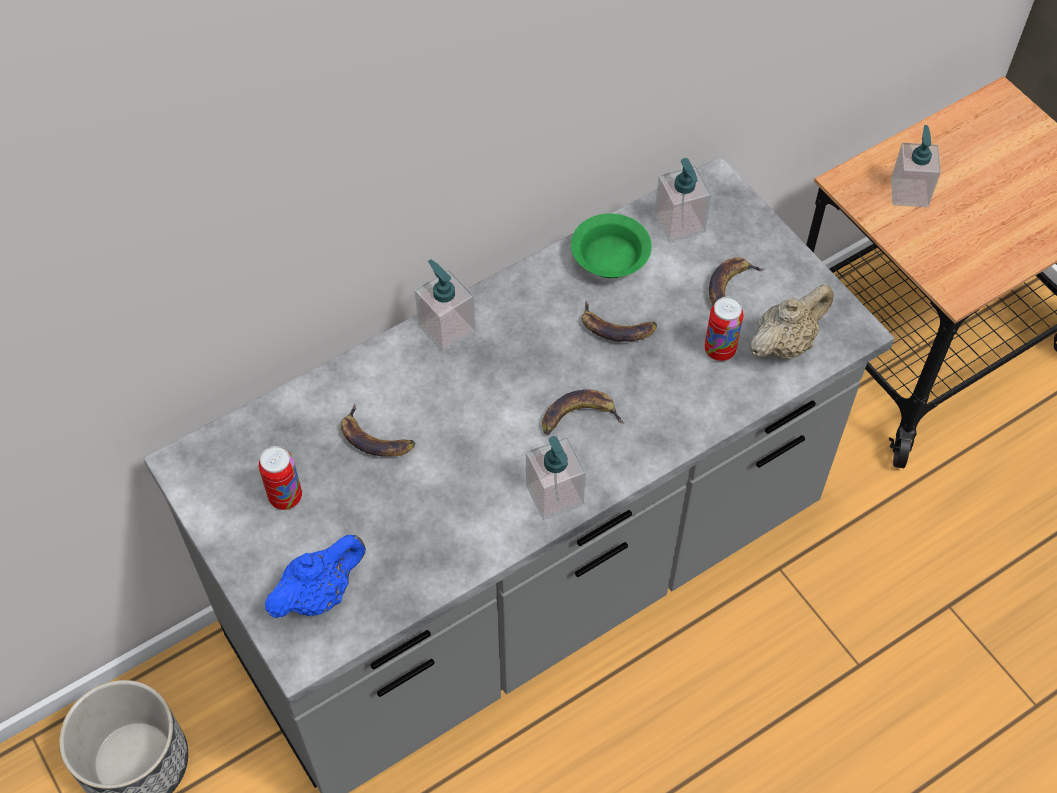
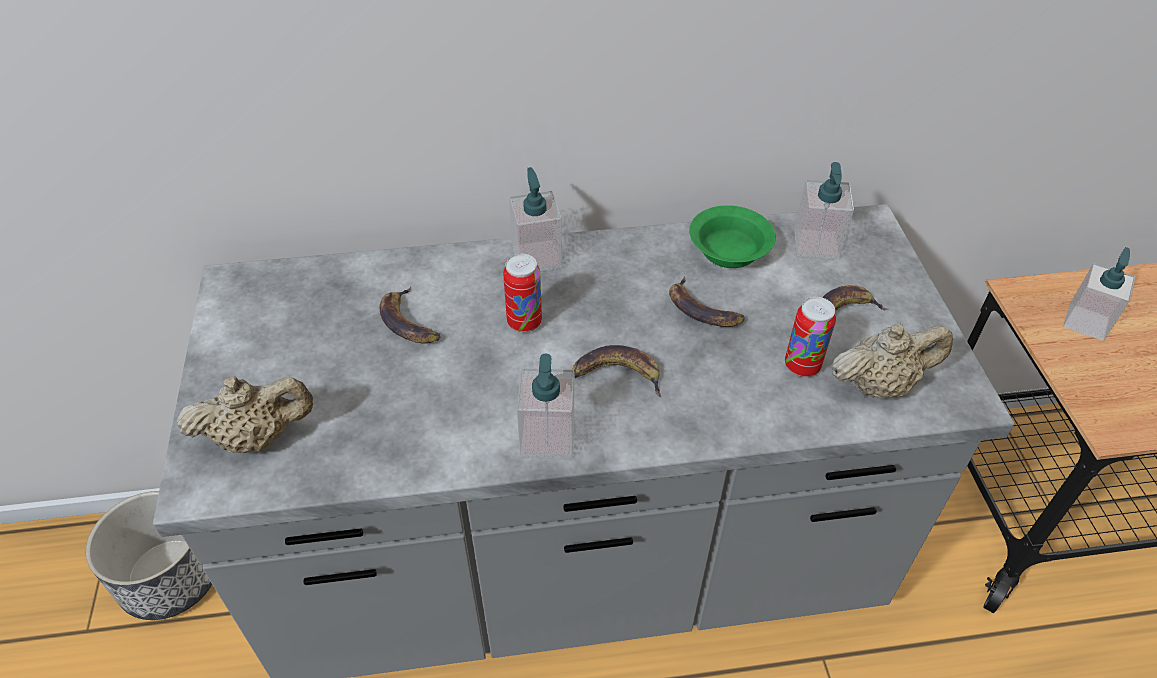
camera: 25 degrees right, 10 degrees down
(285, 497) = (293, 341): can -> can (524, 322)
(319, 593) = (257, 437): blue teapot -> beige teapot

